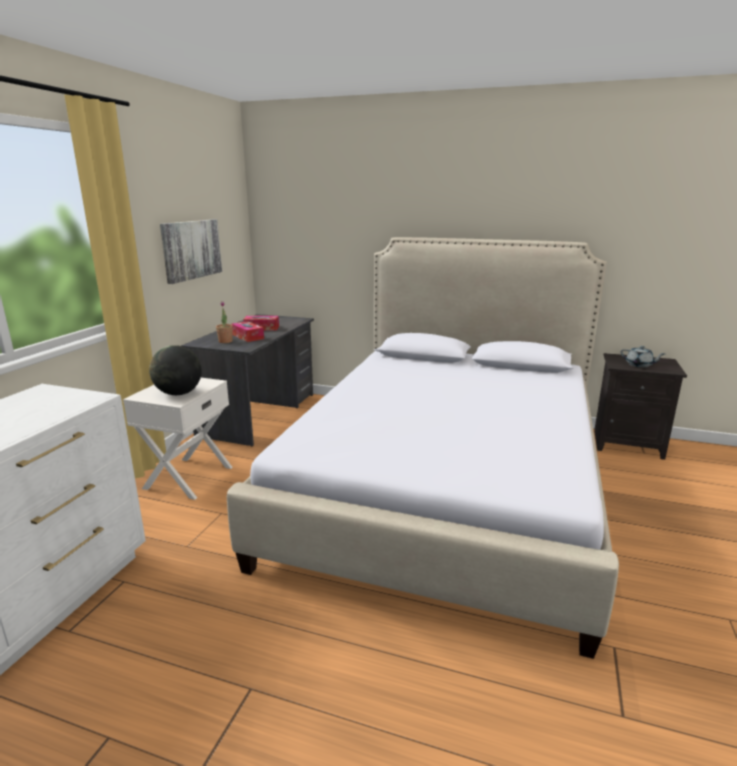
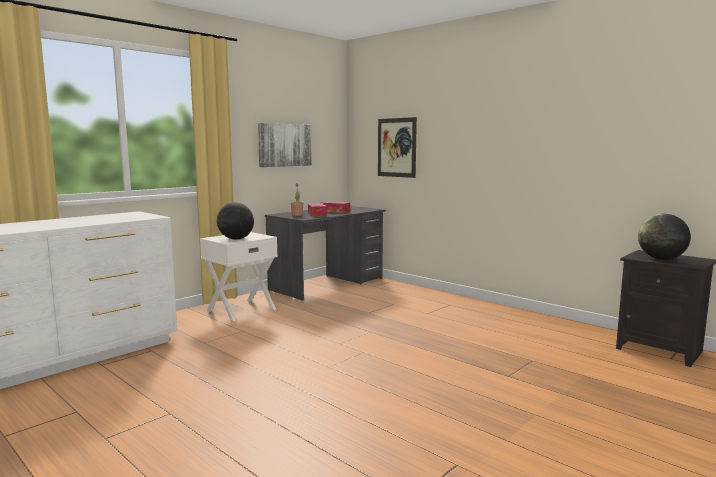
camera: 25 degrees right, 10 degrees down
(324, 245) = (396, 147): none -> picture
(445, 484) = (430, 345): bed -> none
(639, 365) = (661, 259): grey teapot -> globe

